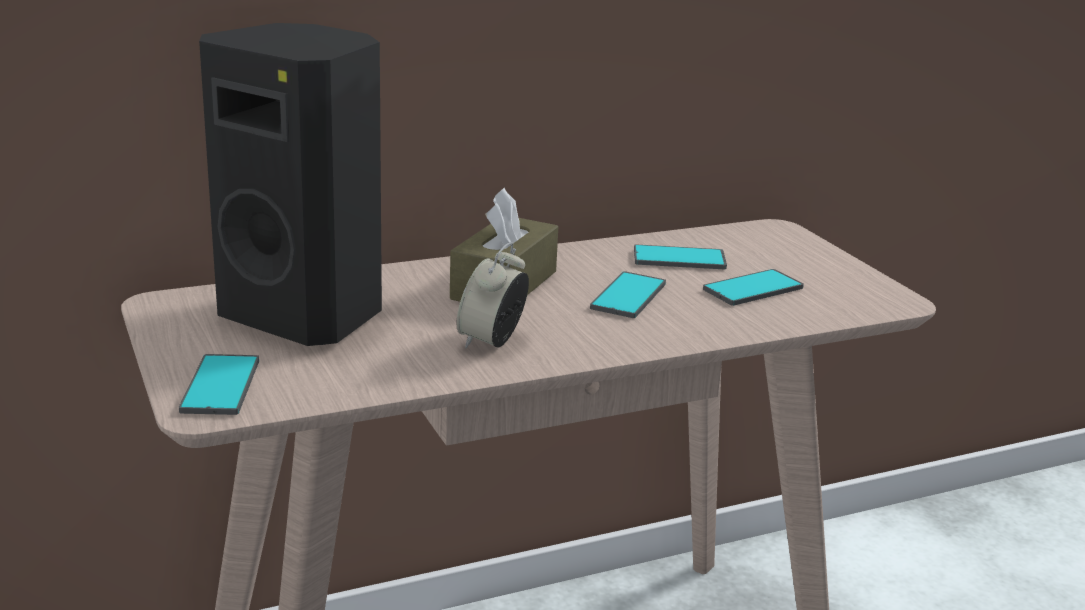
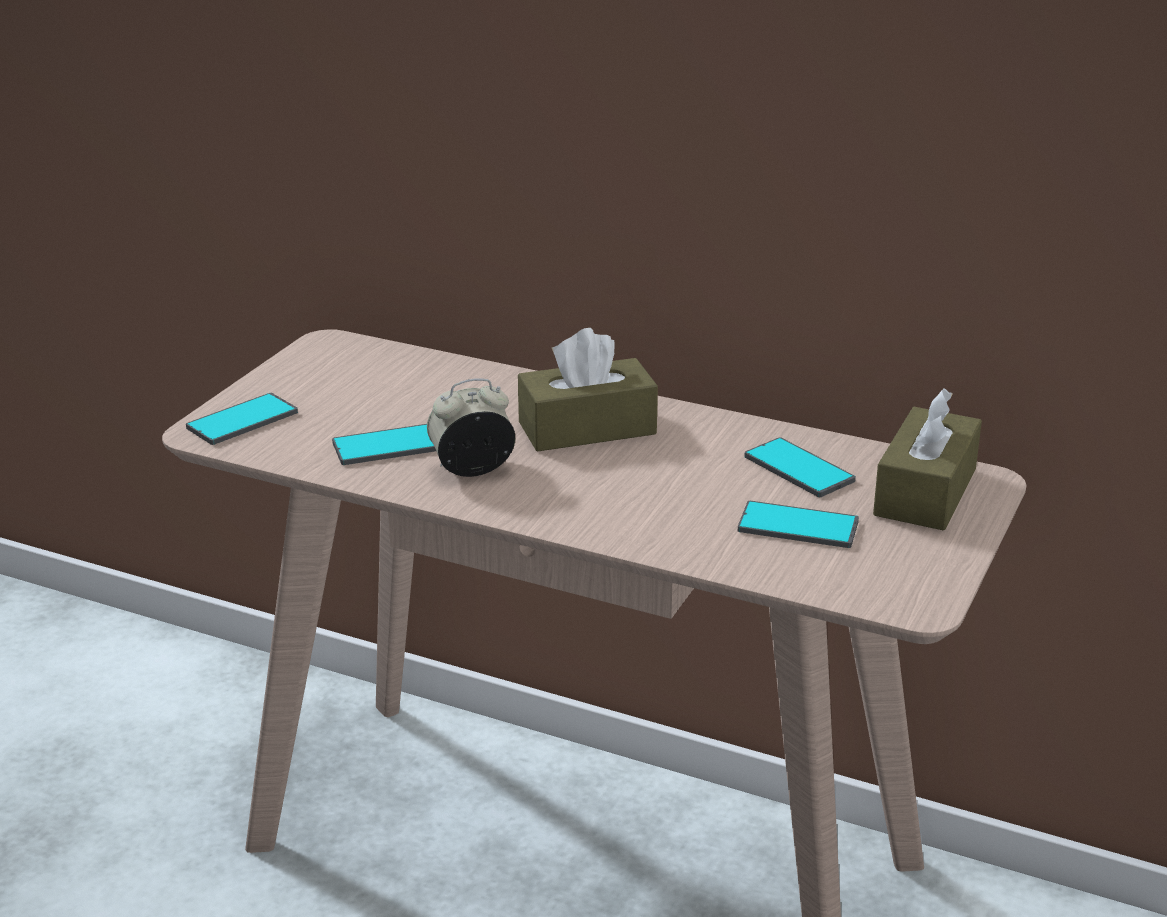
camera: 50 degrees right, 5 degrees up
(306, 315) = (395, 391): black speaker -> none
(628, 296) = (666, 482): phone -> phone (388, 446)
(765, 245) = (925, 492): none -> brown tissue box

